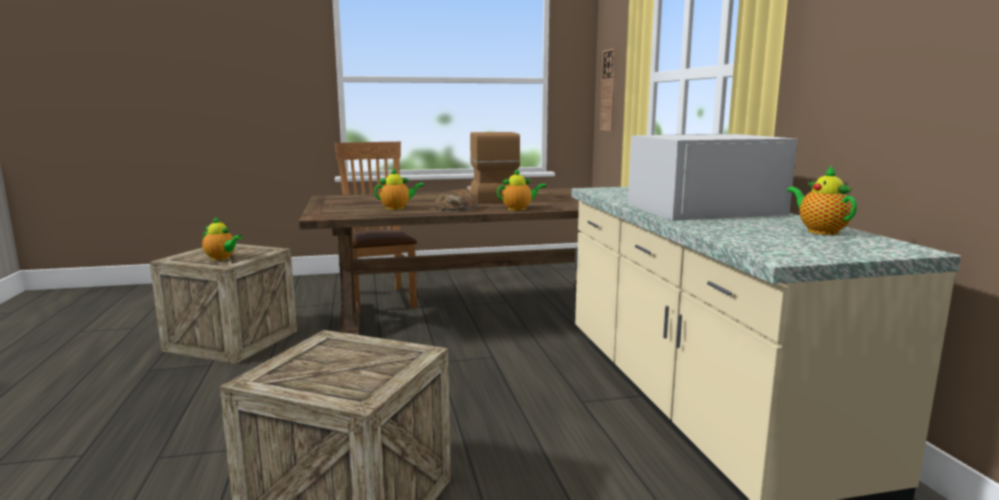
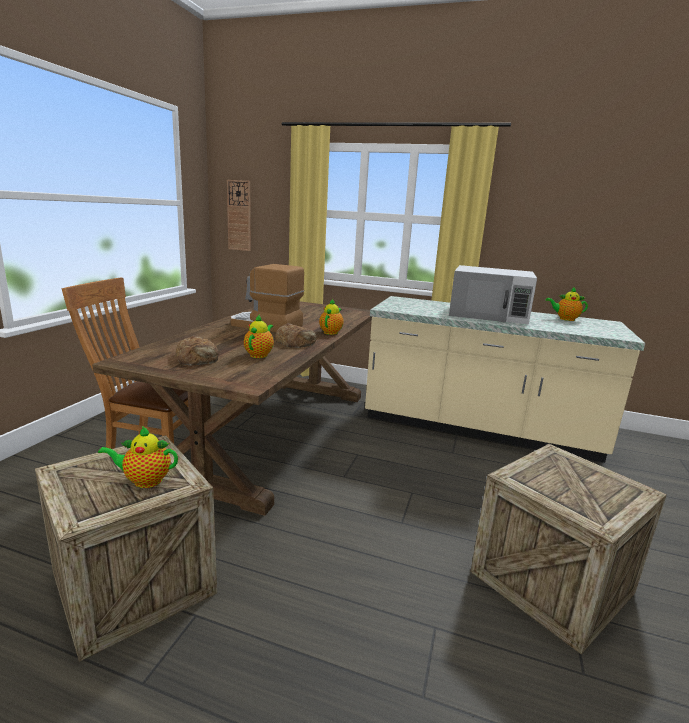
camera: 60 degrees left, 5 degrees up
(222, 258) = (144, 481): teapot -> teapot turned 150 degrees counterclockwise
(361, 202) = (198, 358): none -> bread
(702, 209) = (489, 314): white microwave -> white microwave turned 90 degrees counterclockwise

